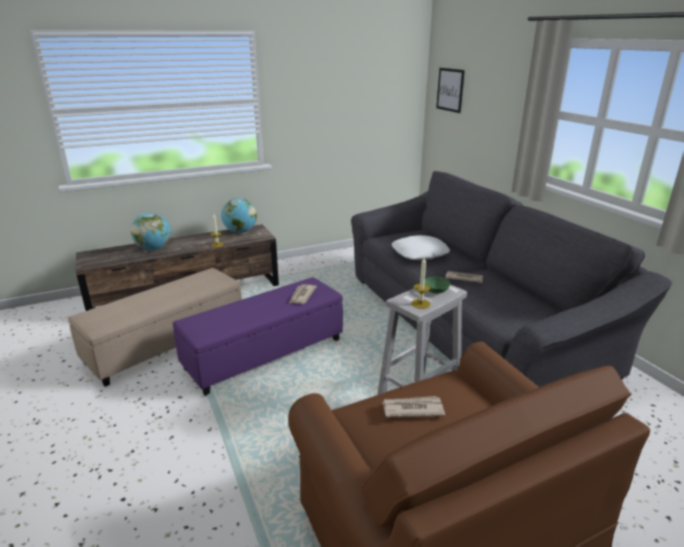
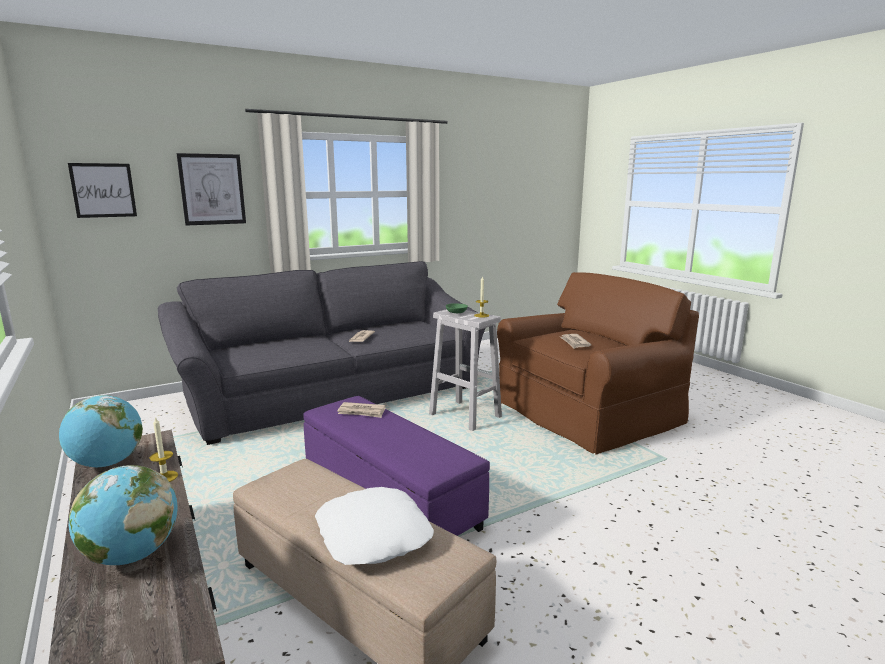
camera: 95 degrees left, 10 degrees down
(420, 253) = (295, 349): white pillow -> white pillow (374, 535)
(503, 98) = (212, 189): none -> picture

